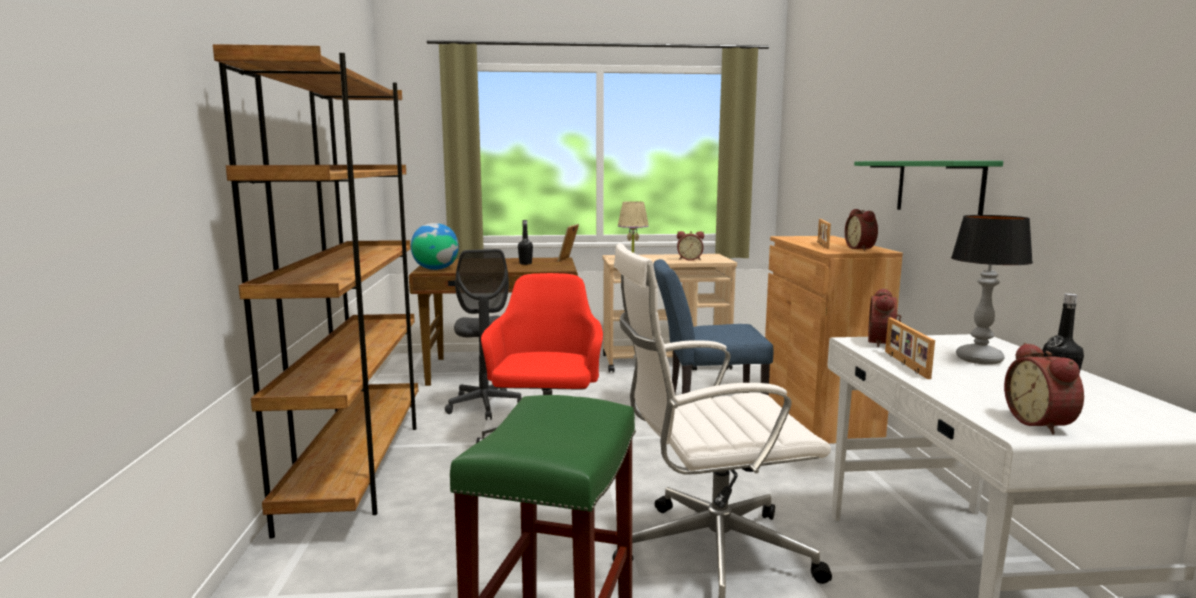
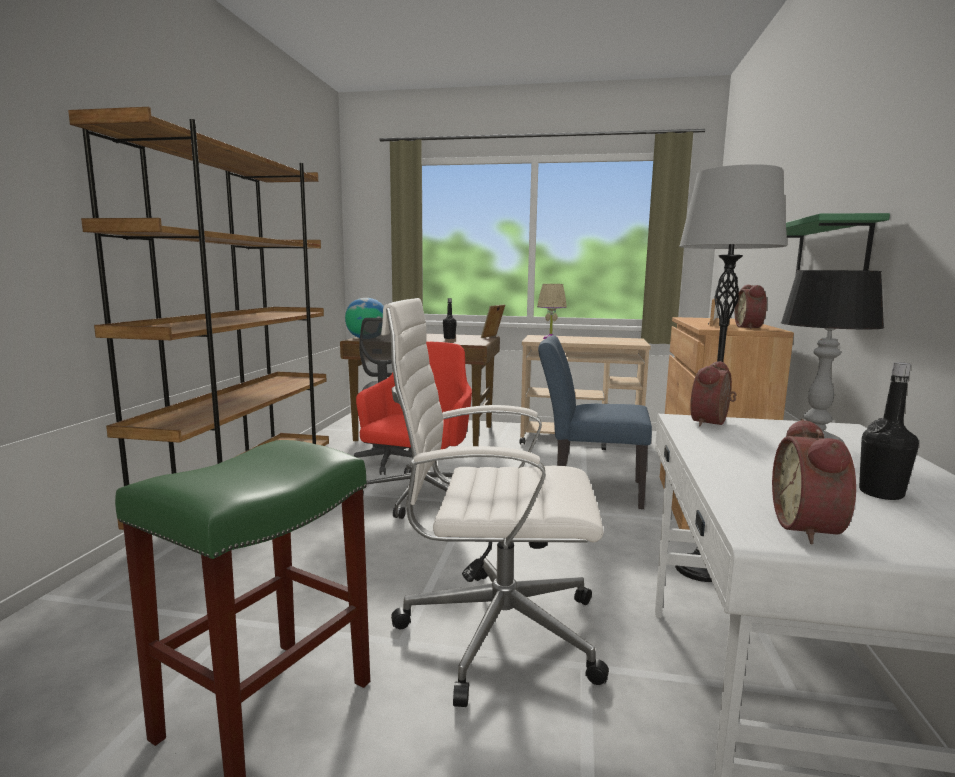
camera: 15 degrees right, 0 degrees up
(689, 259) = (605, 341): alarm clock -> none
(845, 474) = (699, 569): none -> grey floor lamp
(905, 364) = (709, 445): picture frame -> none

